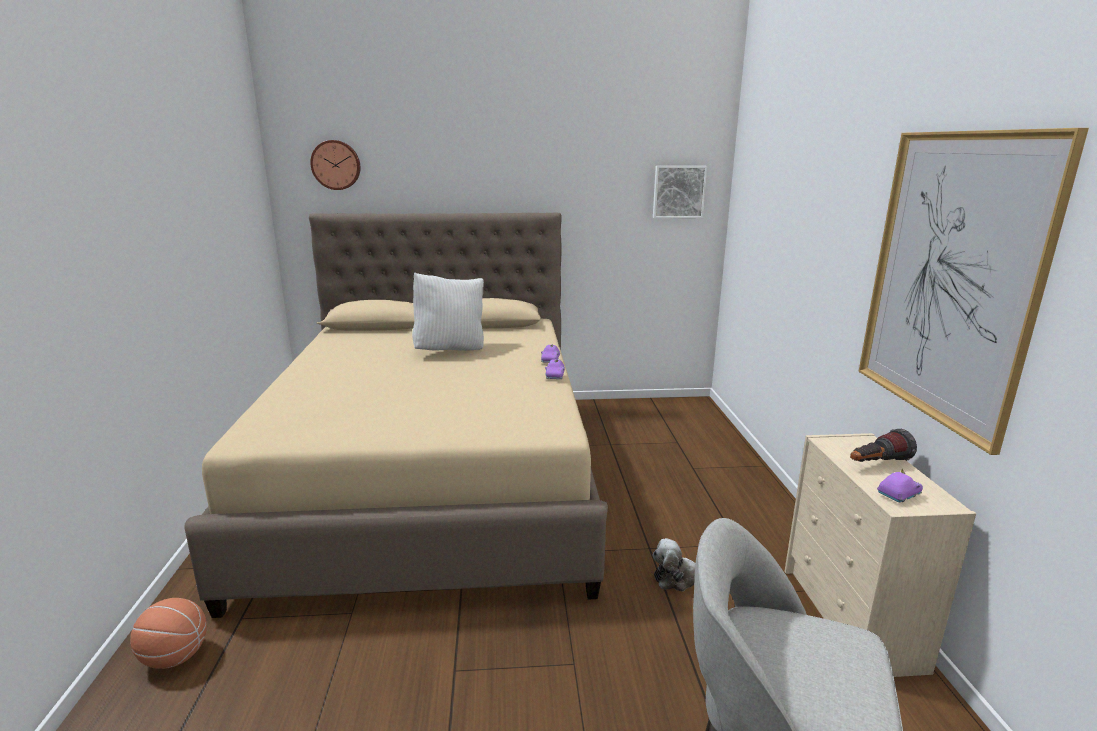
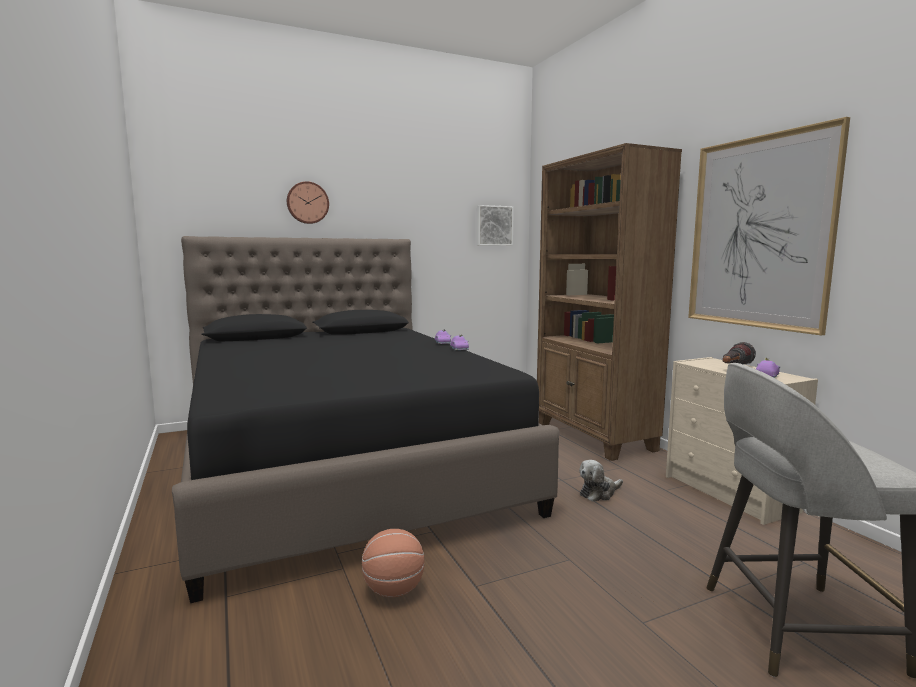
camera: 20 degrees left, 10 degrees down
(175, 657) = (171, 643): basketball -> basketball (393, 590)
(336, 165) = (208, 193): wall clock -> wall clock (307, 203)
(434, 479) = (343, 465): beige bed -> black bed
(450, 350) = (348, 344): white pillow -> none
(740, 488) = (594, 436): none -> brown bookcase

